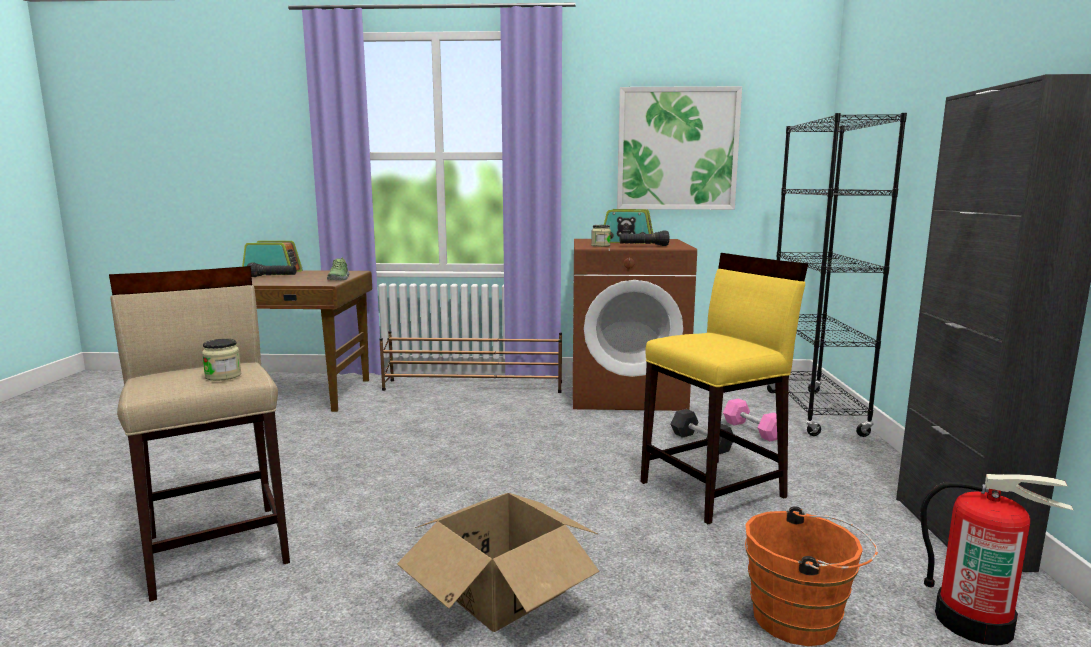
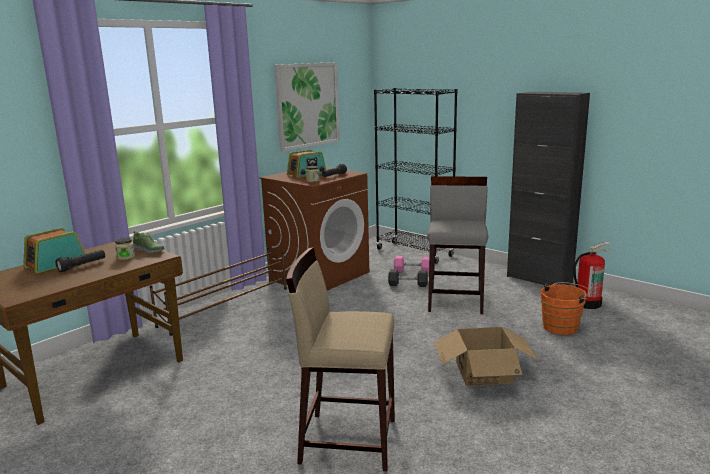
camera: 50 degrees left, 5 degrees up
(223, 376) = (367, 319): jar -> jar (126, 257)
(714, 489) = (456, 301): yellow stool -> grey stool

